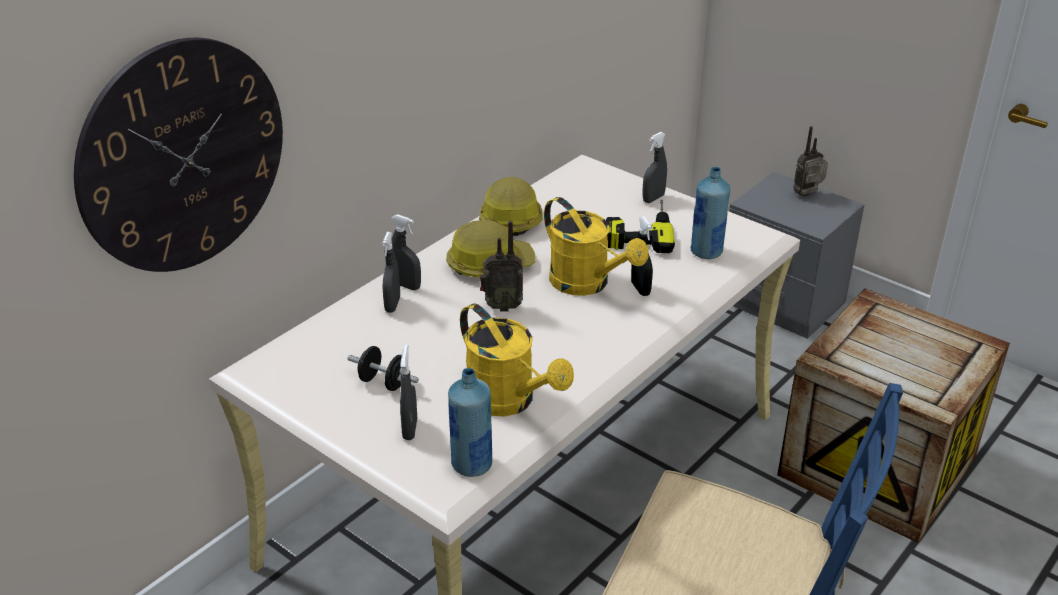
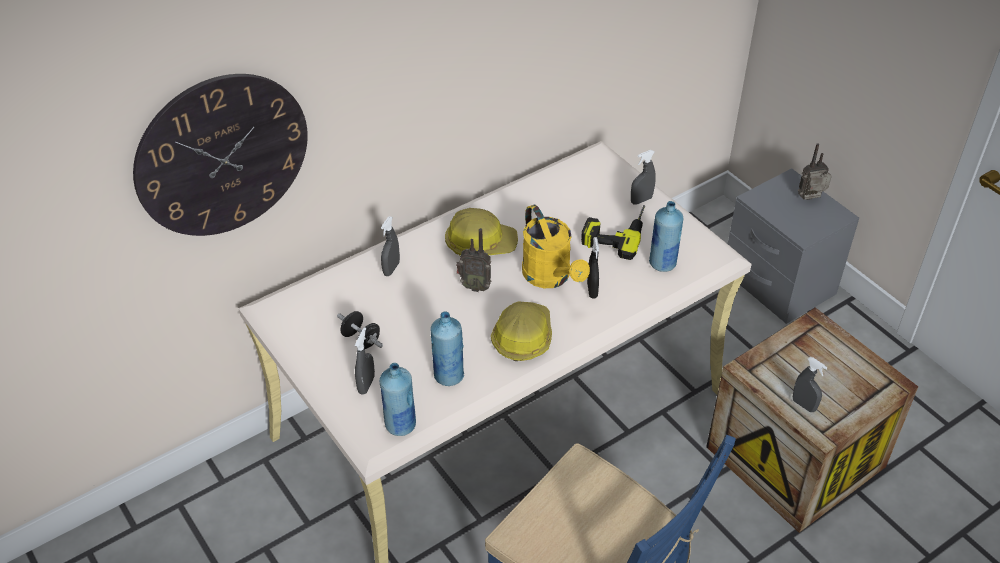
camera: 15 degrees right, 10 degrees up
(406, 285) = (408, 252): grey spray bottle -> grey spray bottle (803, 405)
(509, 401) = (448, 375): yellow watering can -> blue bottle
(510, 218) = (514, 200): hard hat -> hard hat (522, 337)

